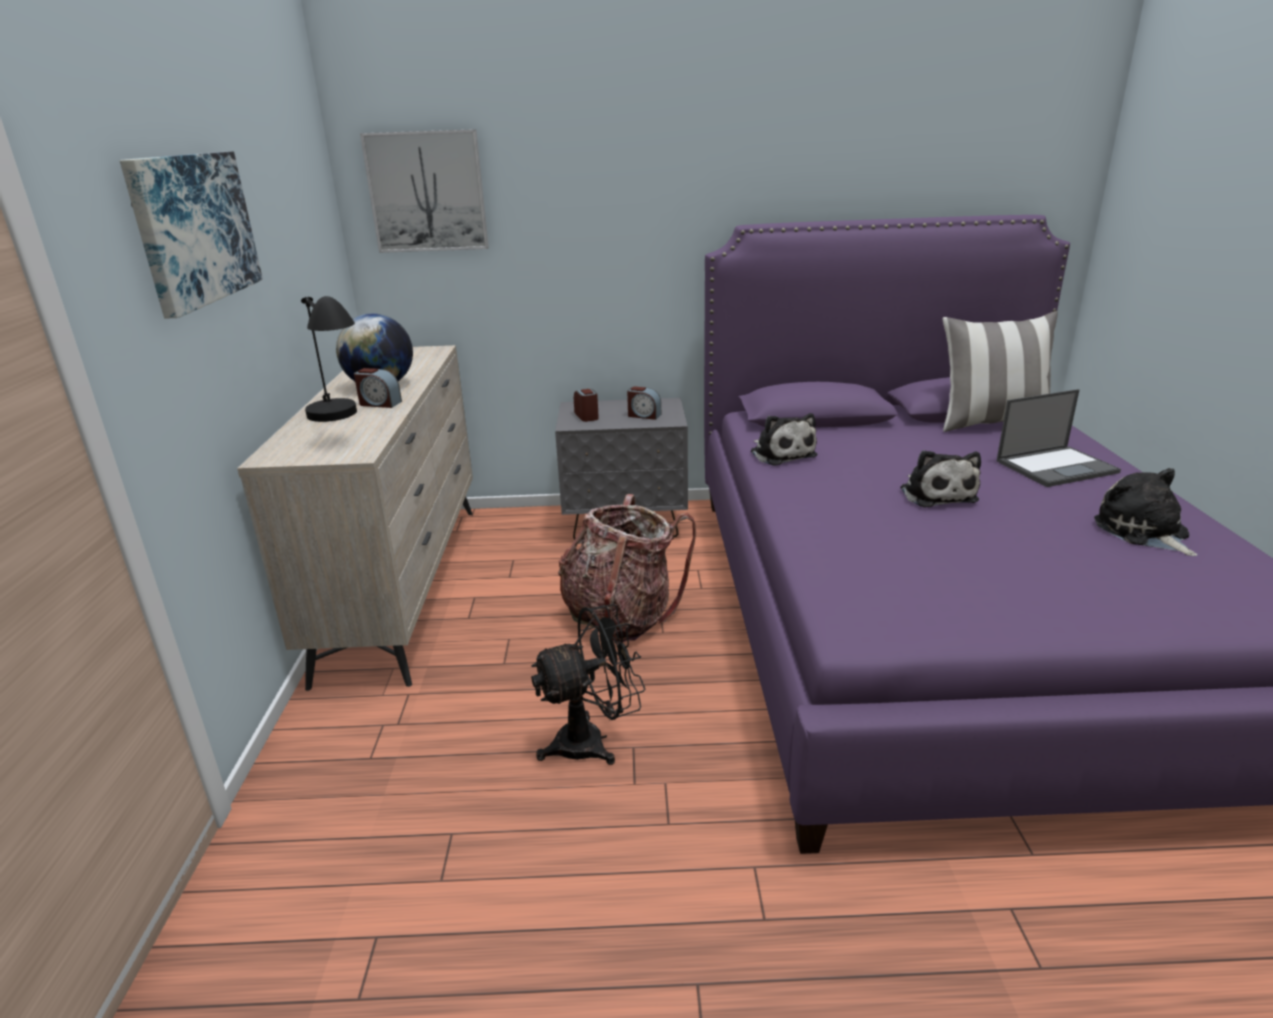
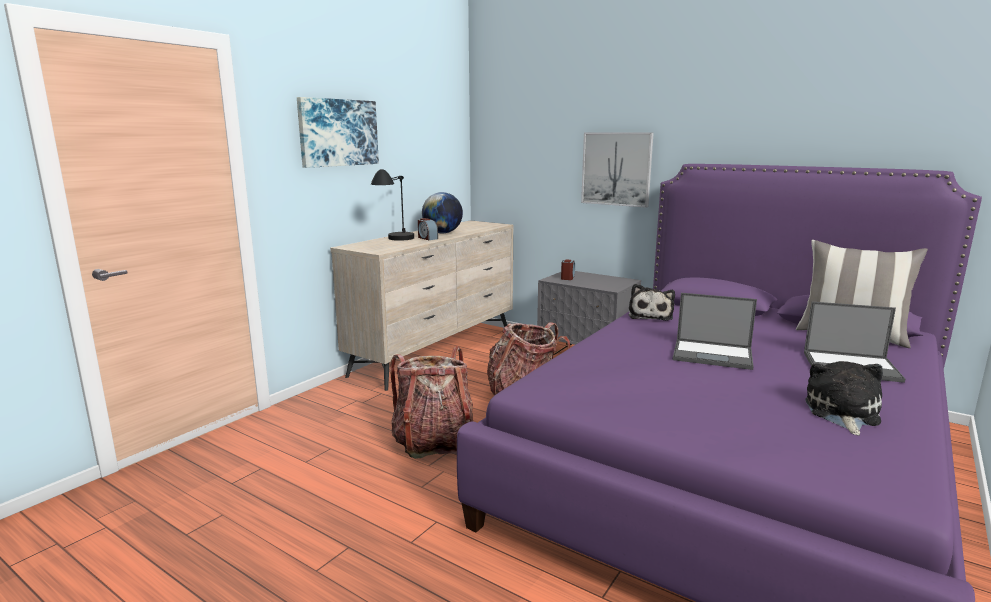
camera: 35 degrees right, 10 degrees down
(427, 192) = (511, 134): picture -> picture (616, 169)
(592, 741) = (433, 441): black fan -> backpack
(644, 415) = (601, 283): alarm clock -> none
(936, 494) = (713, 355): plush toy -> laptop

